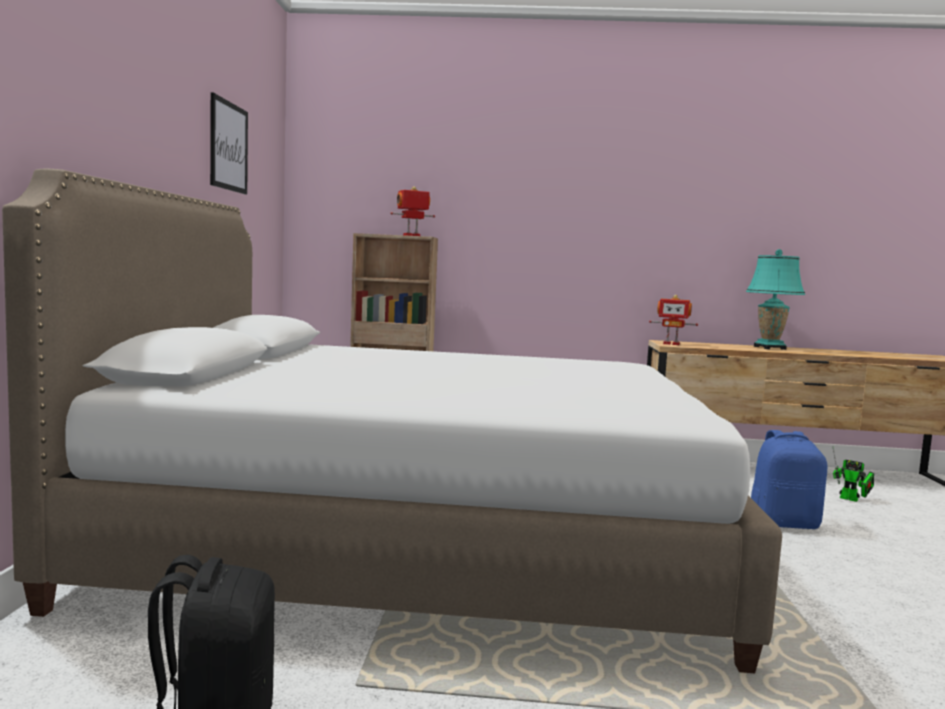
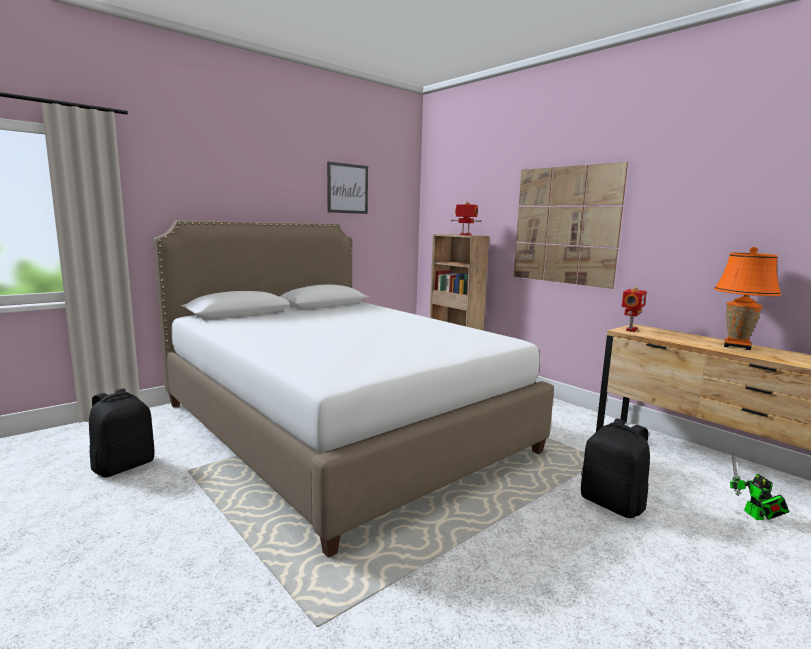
camera: 45 degrees right, 5 degrees up
(553, 226) = (565, 225): none -> picture
(671, 344) = (630, 330): toy robot -> toy robot turned 120 degrees counterclockwise
(769, 348) = (736, 346): turquoise table lamp -> orange table lamp
(784, 523) = (613, 504): blue backpack -> black backpack

